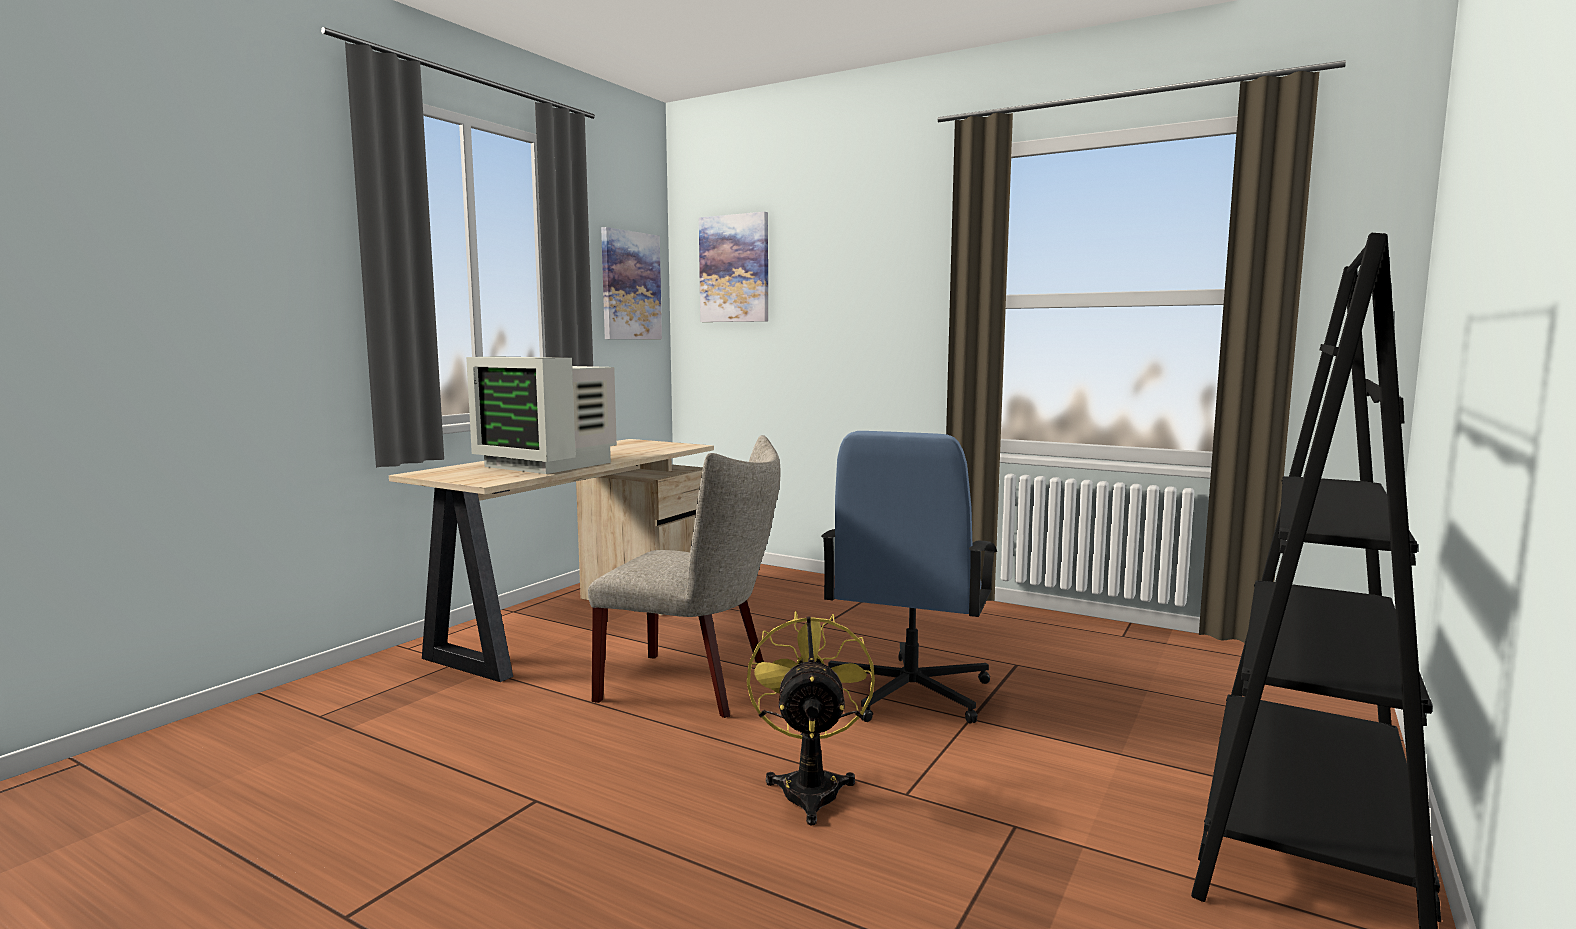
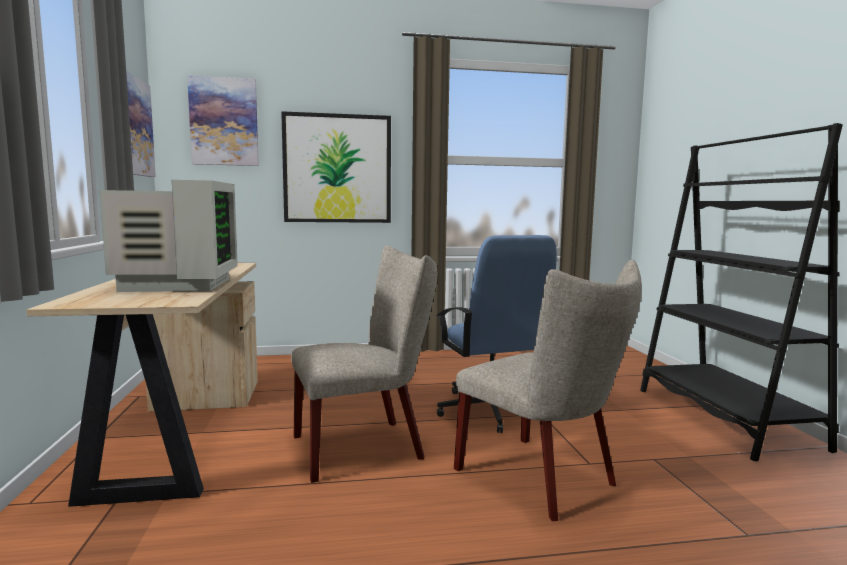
camera: 40 degrees left, 0 degrees up
(549, 464) = (176, 284): monitor -> monitor turned 90 degrees counterclockwise
(810, 786) = (543, 479): yellow fan -> beige chair
(858, 322) = (337, 169): none -> picture

